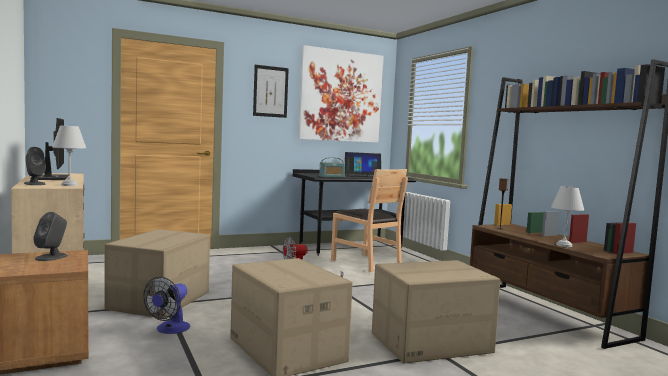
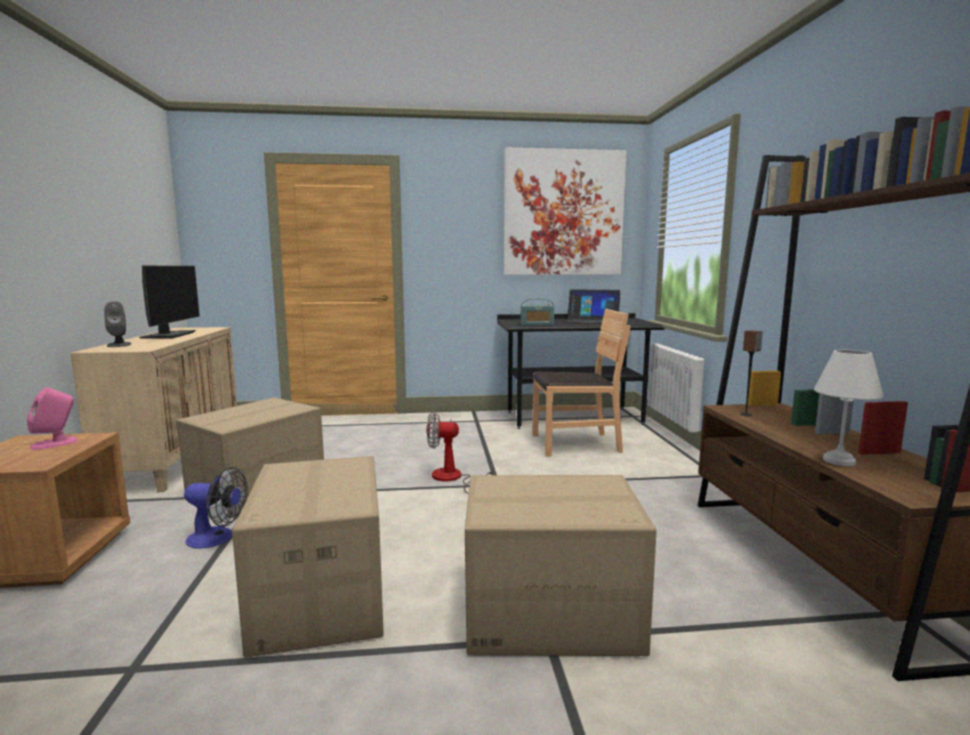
camera: 20 degrees right, 5 degrees up
(51, 257) = (55, 443): grey speaker -> pink speaker
(68, 185) = (150, 346): white table lamp -> none
(169, 330) = (217, 538): fan -> fan turned 120 degrees counterclockwise
(270, 91) = (463, 214): picture -> none
(366, 263) = (575, 444): brown chair -> brown chair turned 75 degrees counterclockwise

